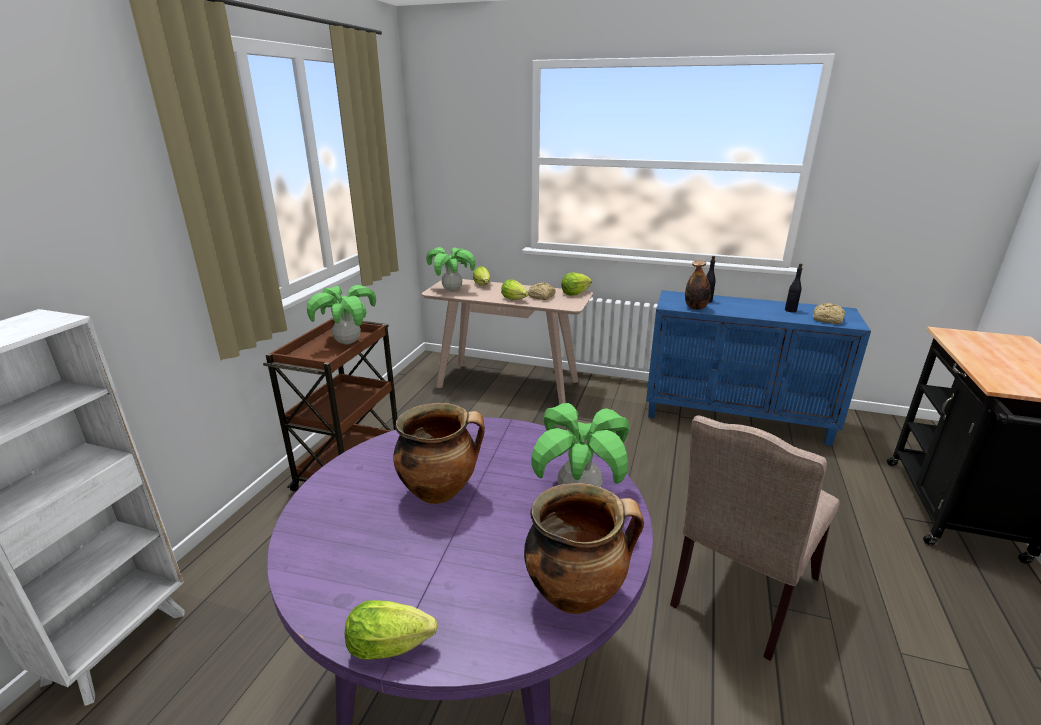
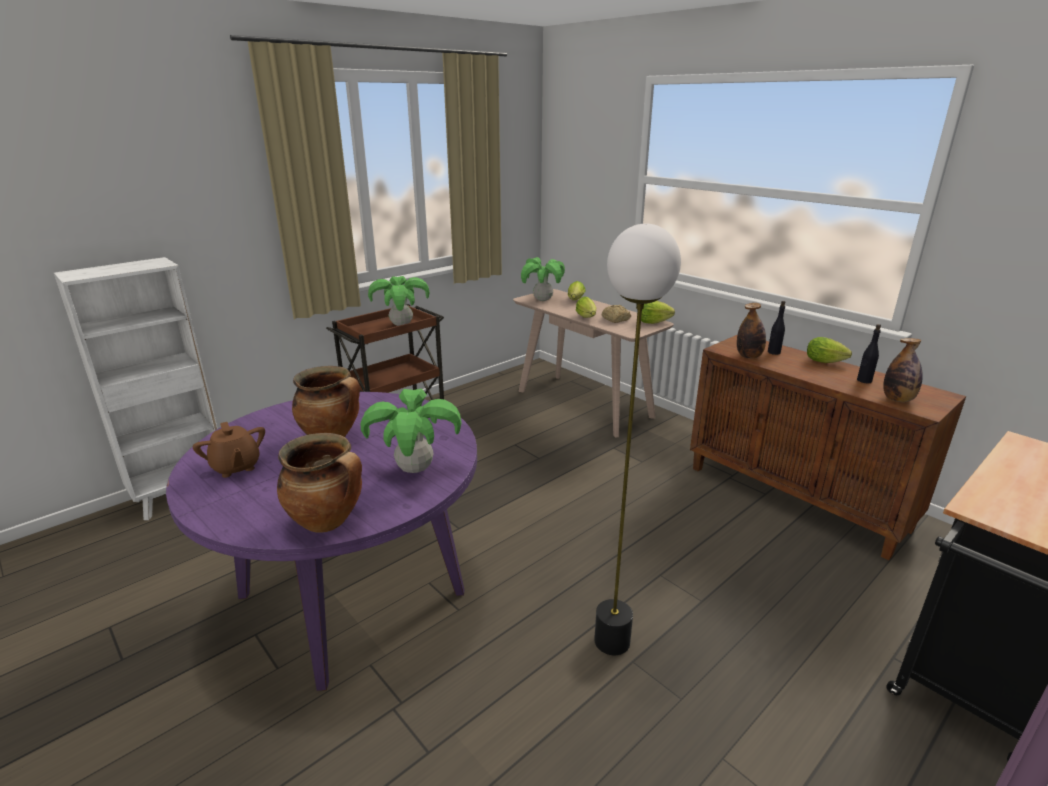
camera: 30 degrees right, 0 degrees up
(371, 573) = (236, 467): none -> brown teapot
(394, 646) = (200, 506): lettuce -> lettuce (826, 362)
(736, 418) = (796, 497): blue cabinet -> brown cabinet
(739, 594) = (611, 640): beige chair -> floor lamp
(828, 320) = (897, 399): bread -> bottle

